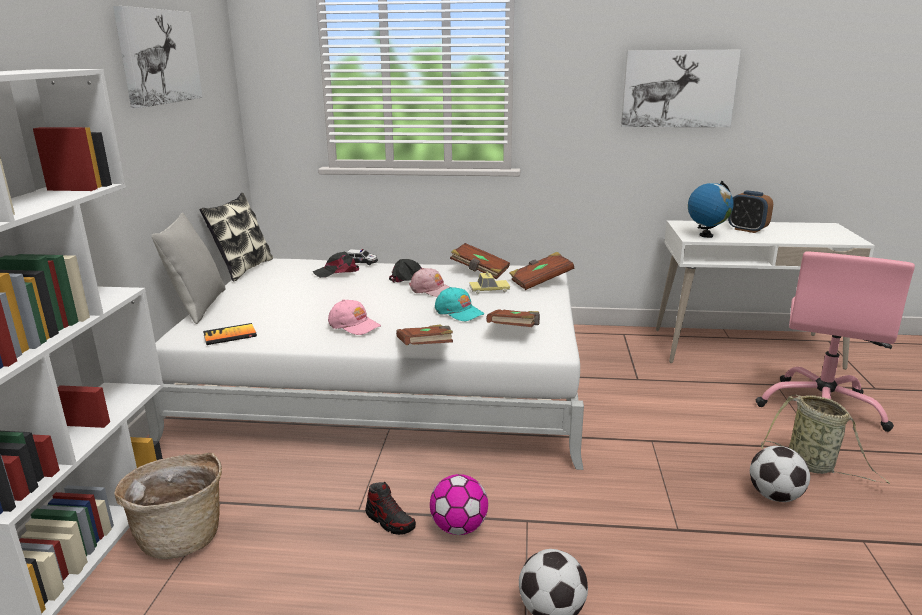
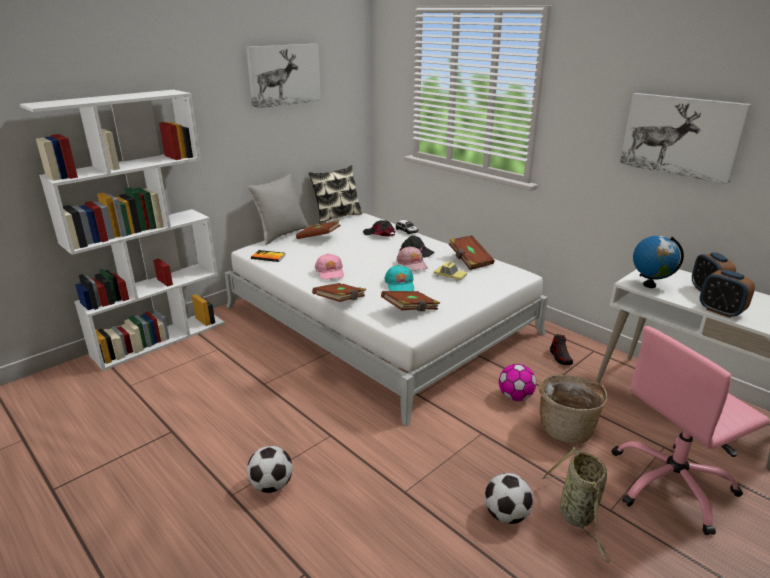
camera: 40 degrees right, 5 degrees up
(181, 535) = (186, 356): basket -> basket (566, 428)
(390, 521) = (269, 397): shoe -> shoe (560, 357)
(459, 528) = (293, 419): football -> football (515, 397)
(540, 282) = (496, 282): brown book -> brown book (319, 237)
(782, 239) = (720, 311): none -> alarm clock

